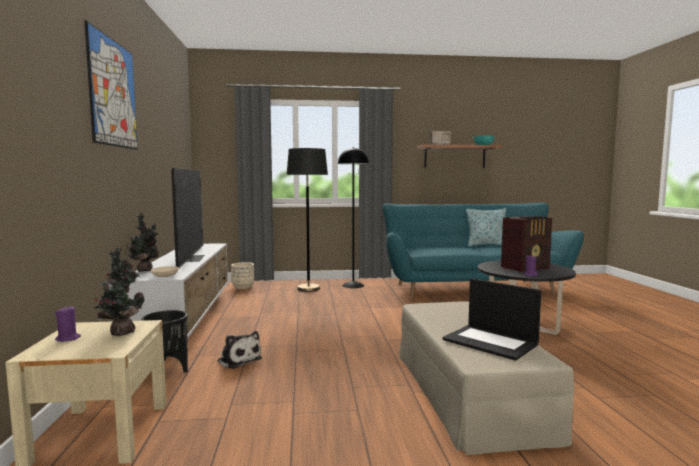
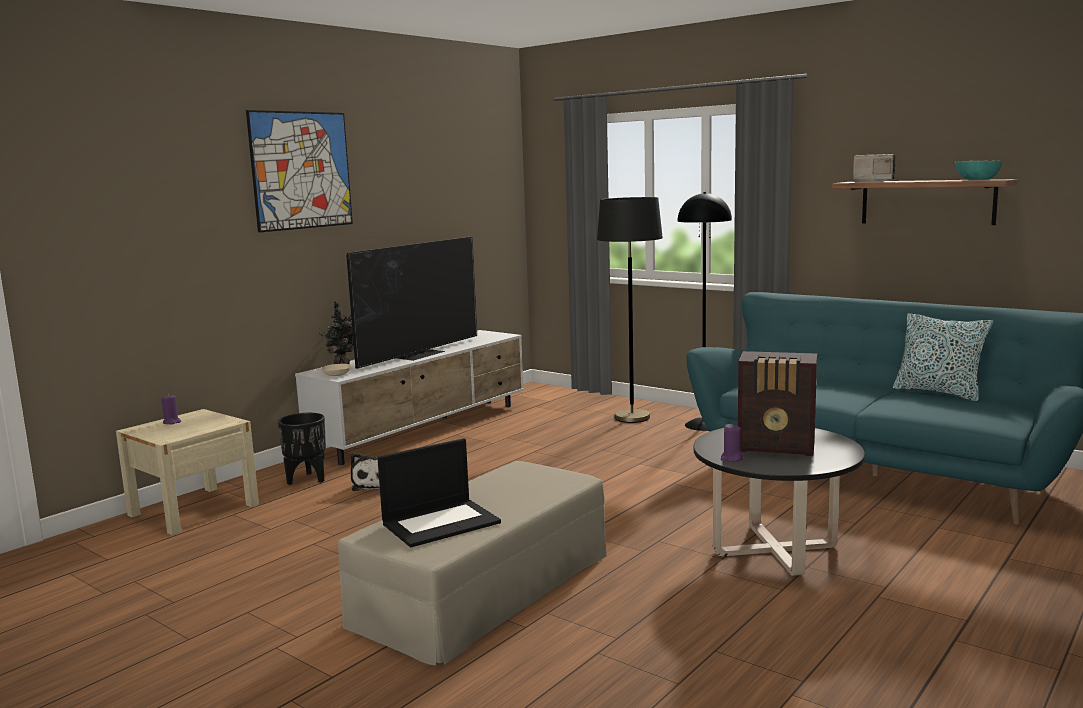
camera: 45 degrees right, 5 degrees up
(121, 332) = (203, 425): potted plant -> none
(243, 287) = (561, 399): beige planter -> none
(491, 342) = (441, 522): laptop -> laptop turned 120 degrees counterclockwise

